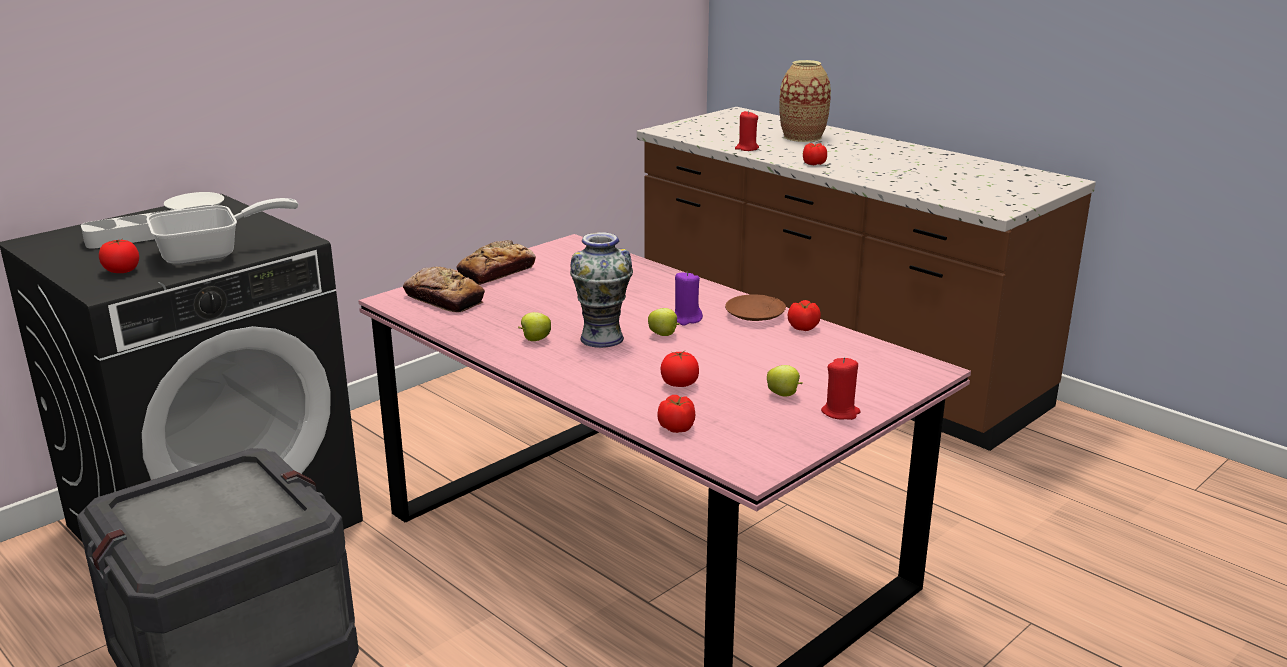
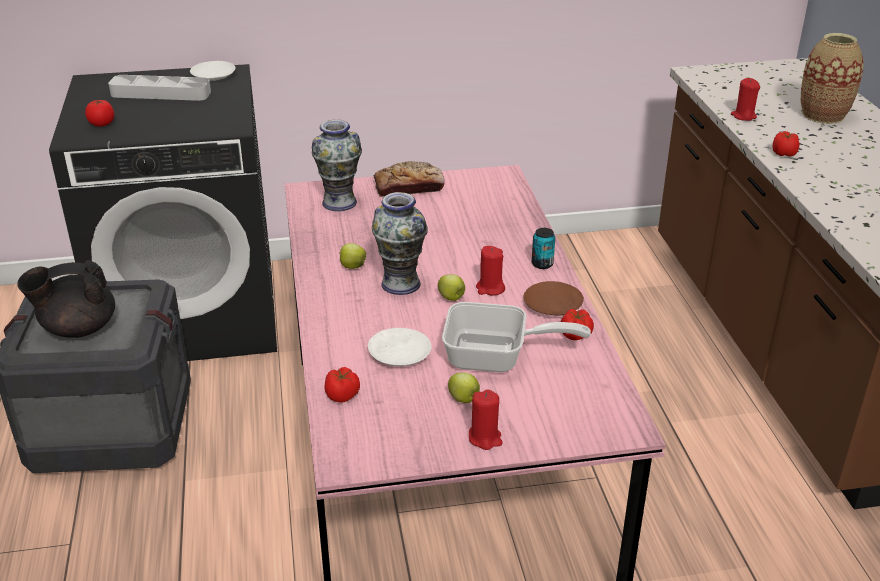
camera: 35 degrees right, 10 degrees up
(206, 521) = (78, 328): none -> black teapot
(211, 254) = (168, 124): frying pan -> frying pan (496, 358)
(444, 299) = (339, 202): bread -> vase
(679, 384) = (399, 353): tomato -> white plate
(686, 319) = (490, 288): purple candle -> red candle
(703, 292) = (542, 264): none -> can

